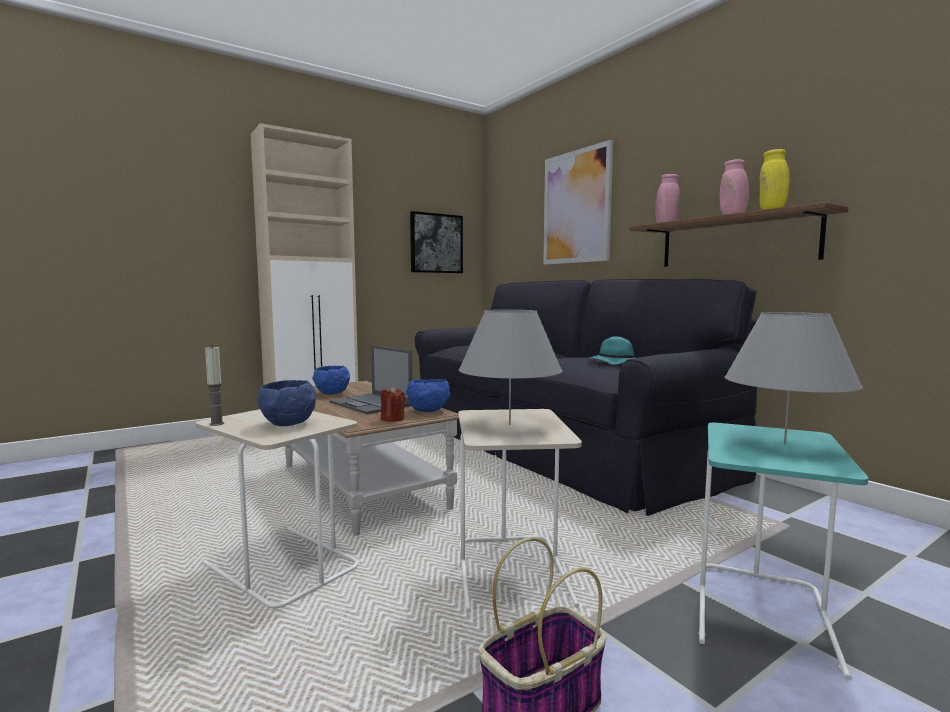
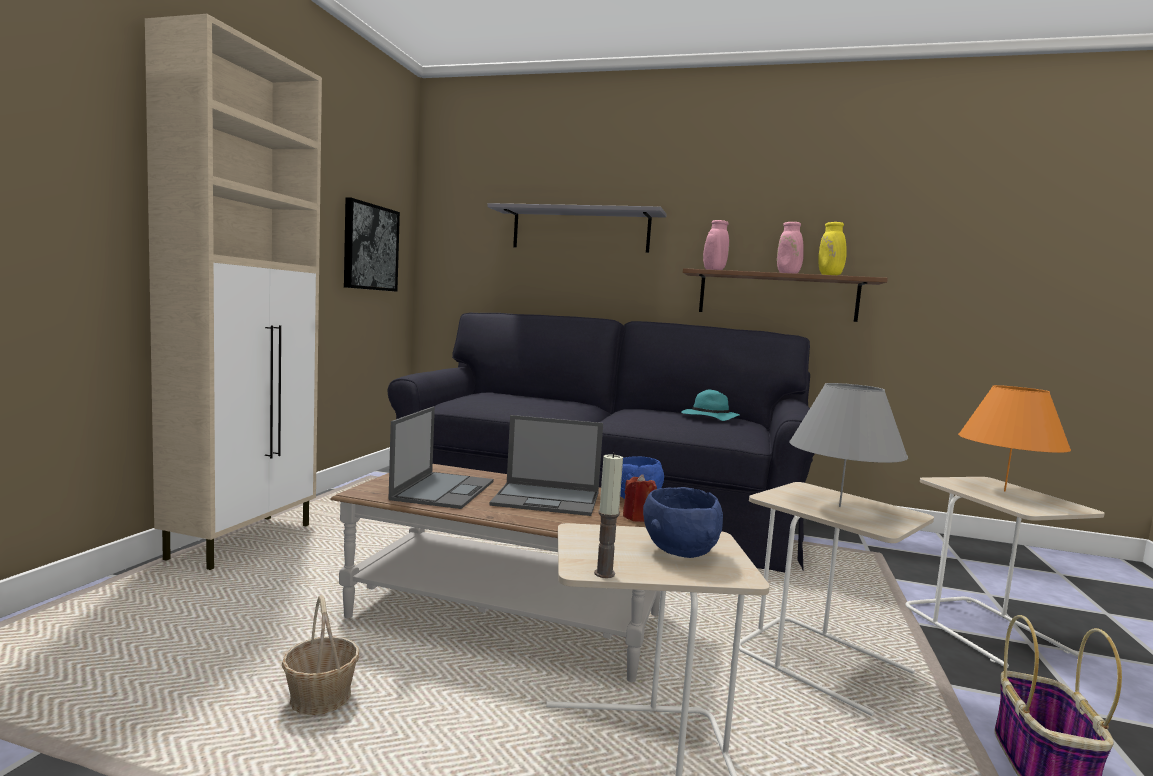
camera: 40 degrees left, 0 degrees up
(215, 495) = (320, 699): none -> basket
(332, 393) = (444, 490): blue bowl -> laptop
(576, 207) = (580, 230): picture -> grey shelf
(764, 615) = (987, 631): turquoise side table -> beige side table
(784, 443) = (1004, 491): grey table lamp -> orange table lamp

